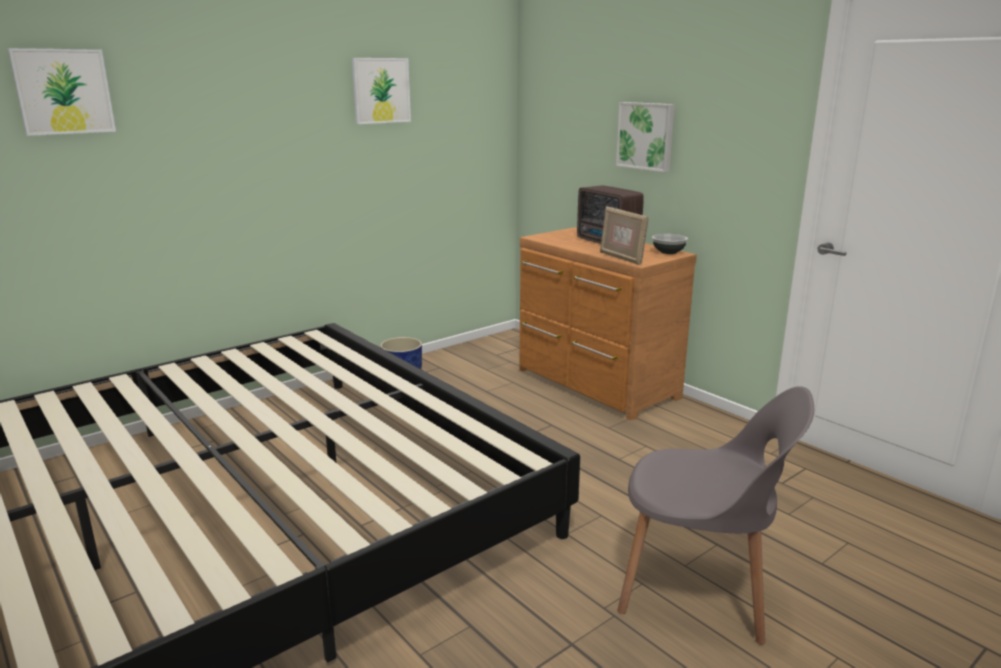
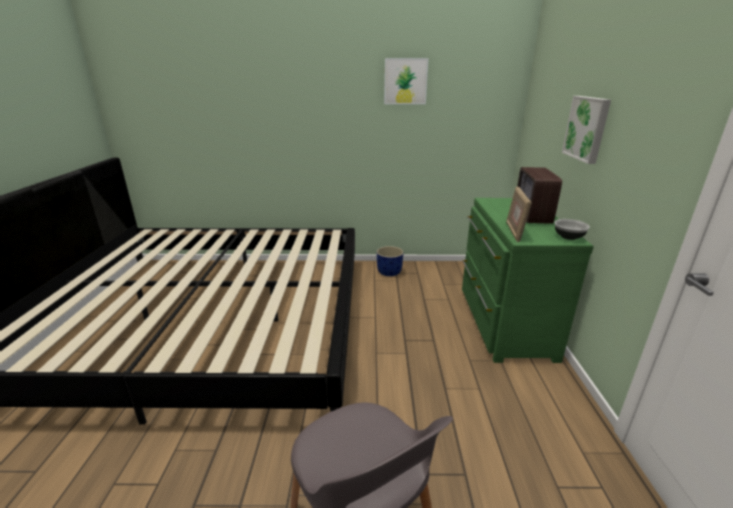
camera: 40 degrees right, 5 degrees up
(64, 91) = (214, 78): picture -> none
(595, 385) = (502, 323): brown dresser -> green dresser

